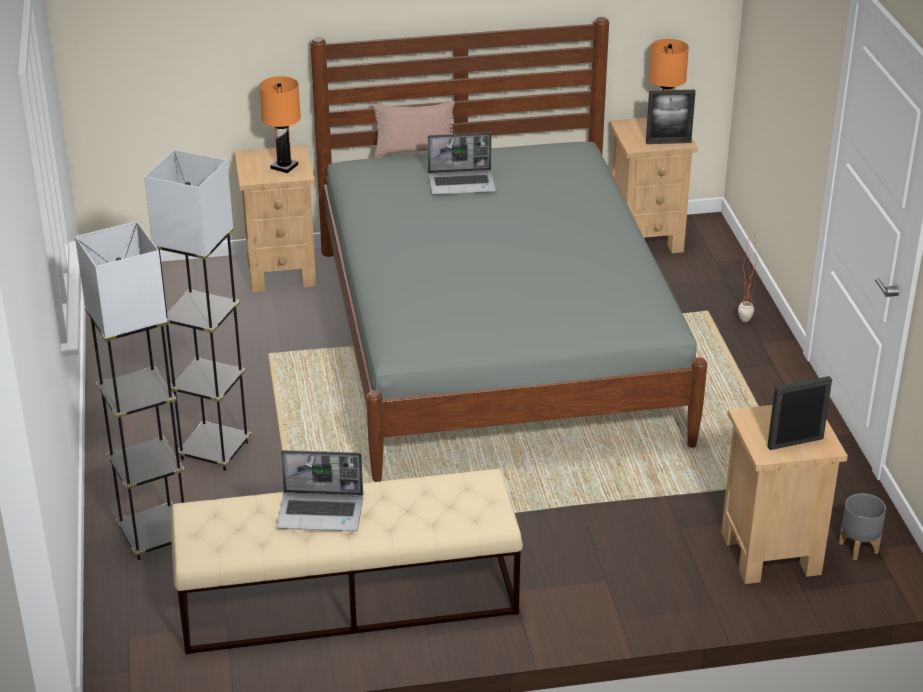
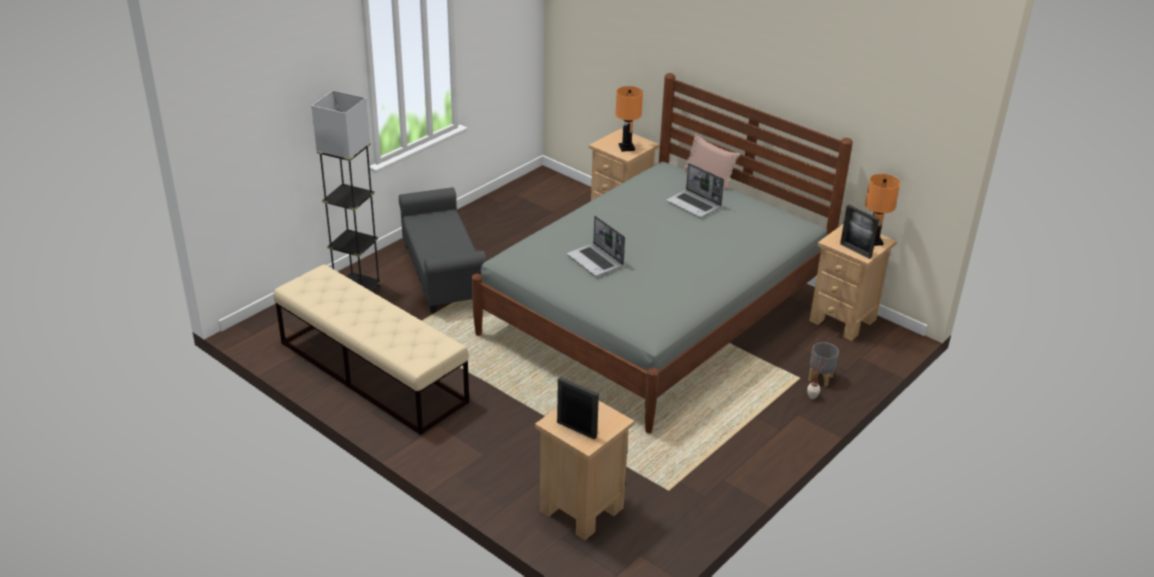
camera: 50 degrees right, 0 degrees up
(214, 451) = (443, 274): grey floor lamp -> grey ottoman
(321, 513) = (361, 308): laptop -> laptop (596, 261)
(859, 548) = (630, 546): grey planter -> grey planter (820, 378)

